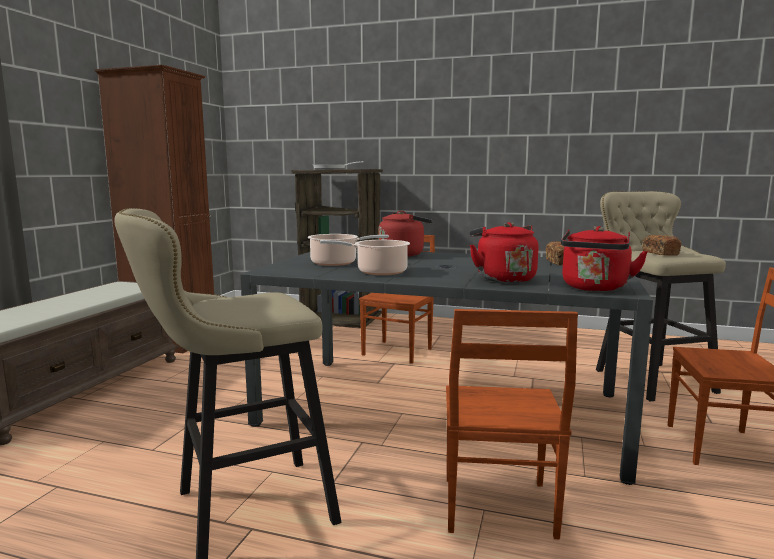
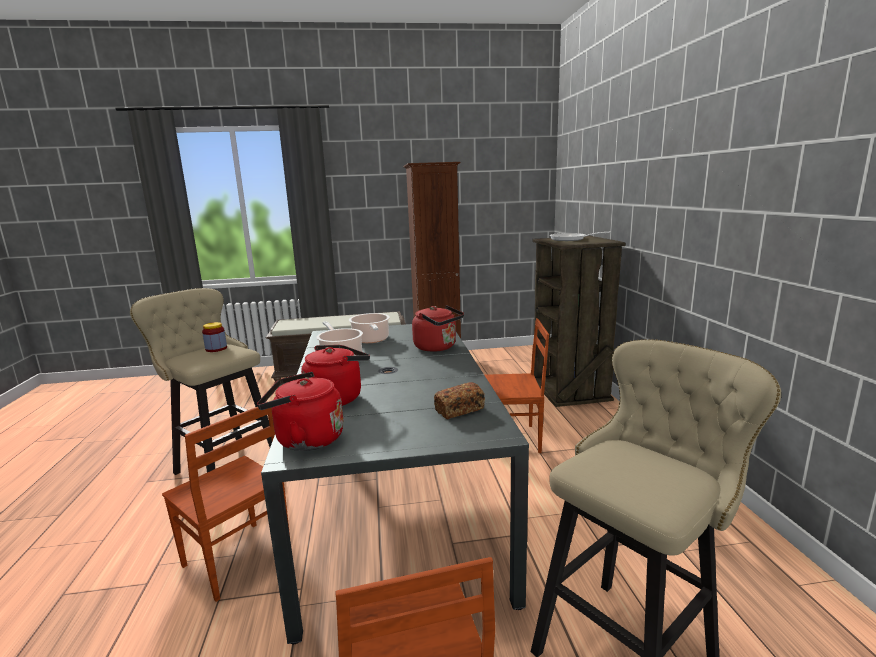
camera: 65 degrees right, 5 degrees up
(233, 300) = (216, 349): none -> jar
(496, 508) = (237, 560): brown chair -> brown chair turned 120 degrees counterclockwise
(660, 253) = (610, 463): bread -> none

